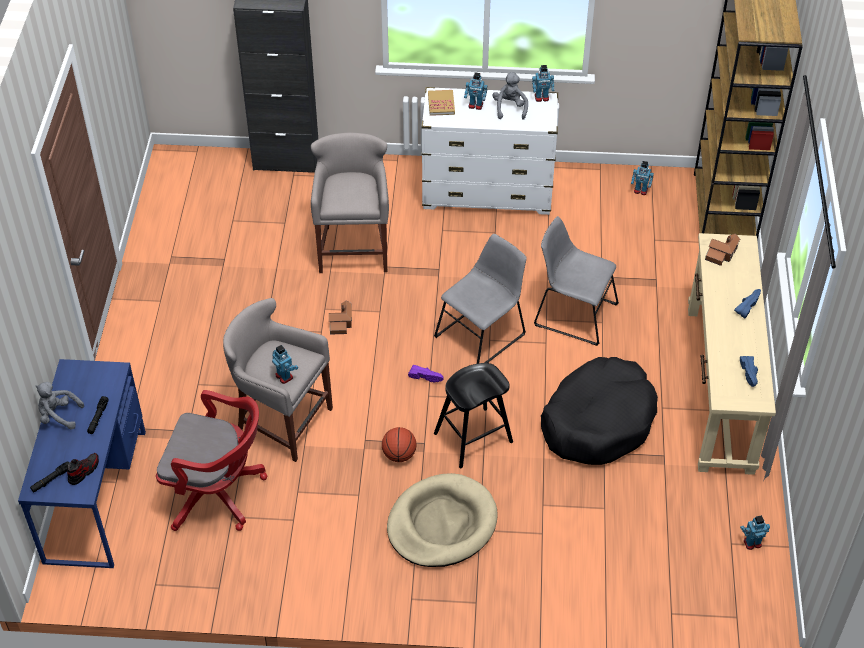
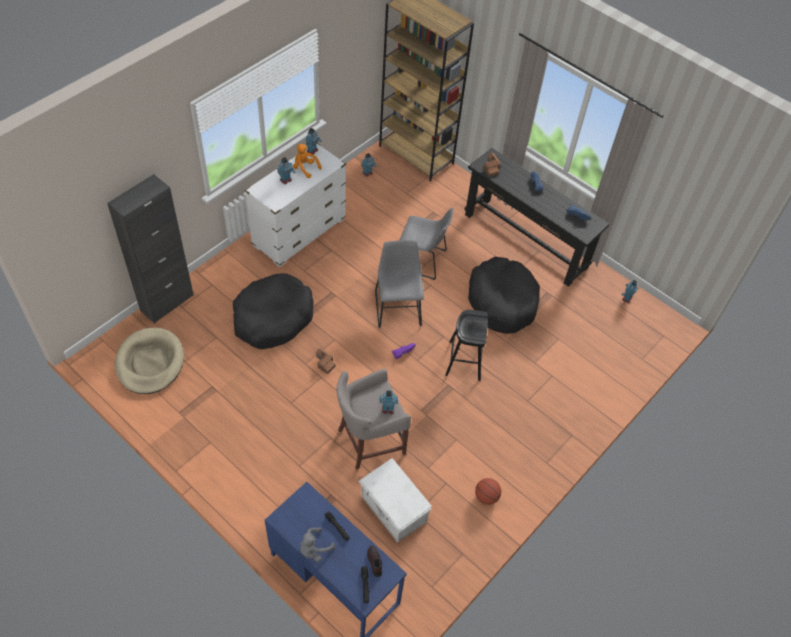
camera: 55 degrees left, 5 degrees up
(217, 493) = (393, 509): red office chair -> white storage box
(353, 247) = (273, 318): grey stool -> black dog bed
(399, 455) = (446, 401): basketball -> basketball (486, 496)
(441, 104) = (267, 193): book -> none
(441, 524) = (509, 414): beige dog bed -> beige dog bed (150, 363)
(510, 108) = (305, 168): grey plush toy -> orange plush toy
(572, 313) = (421, 260): grey chair -> grey chair turned 135 degrees counterclockwise
(719, 388) = (525, 240): beige console table -> black console table

